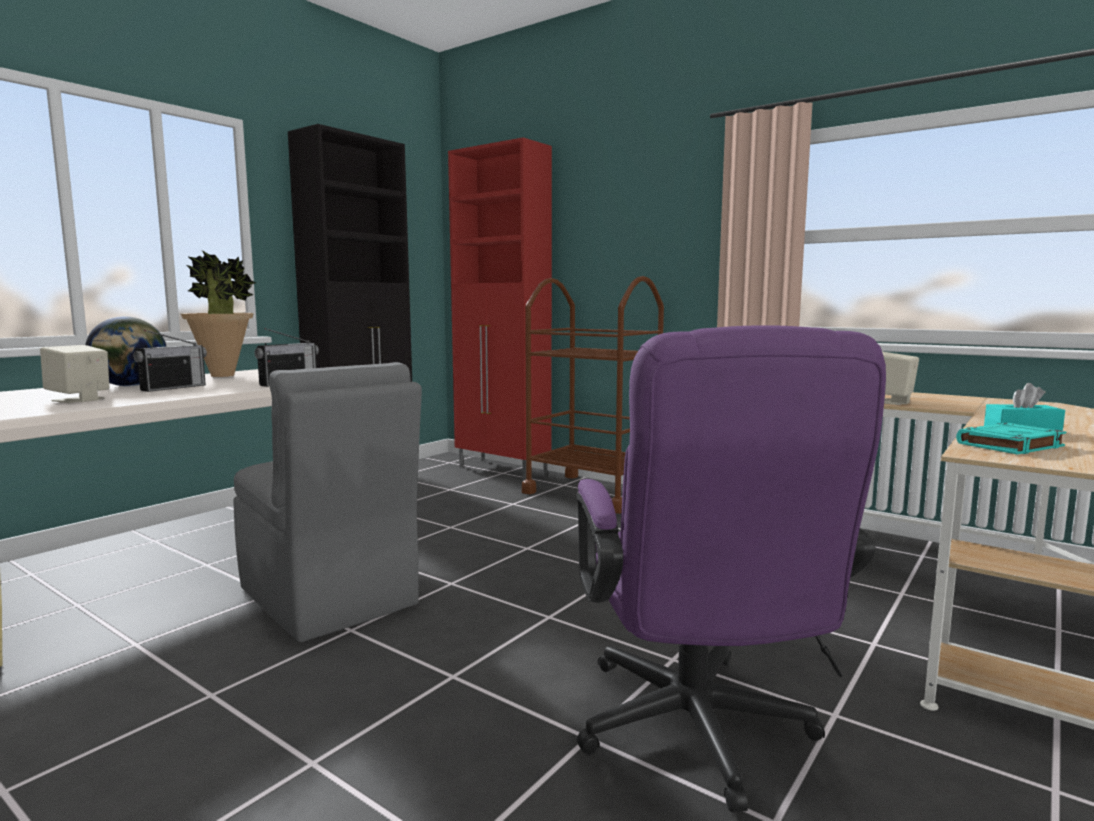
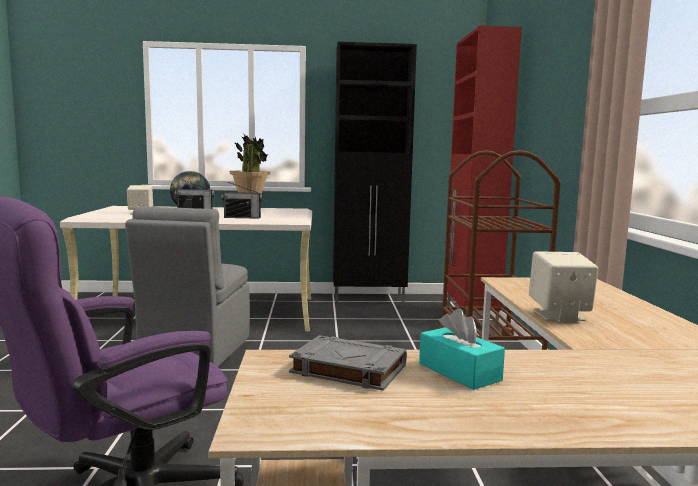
camera: 50 degrees right, 0 degrees up
(1009, 445) = (347, 369): turquoise book -> grey book

